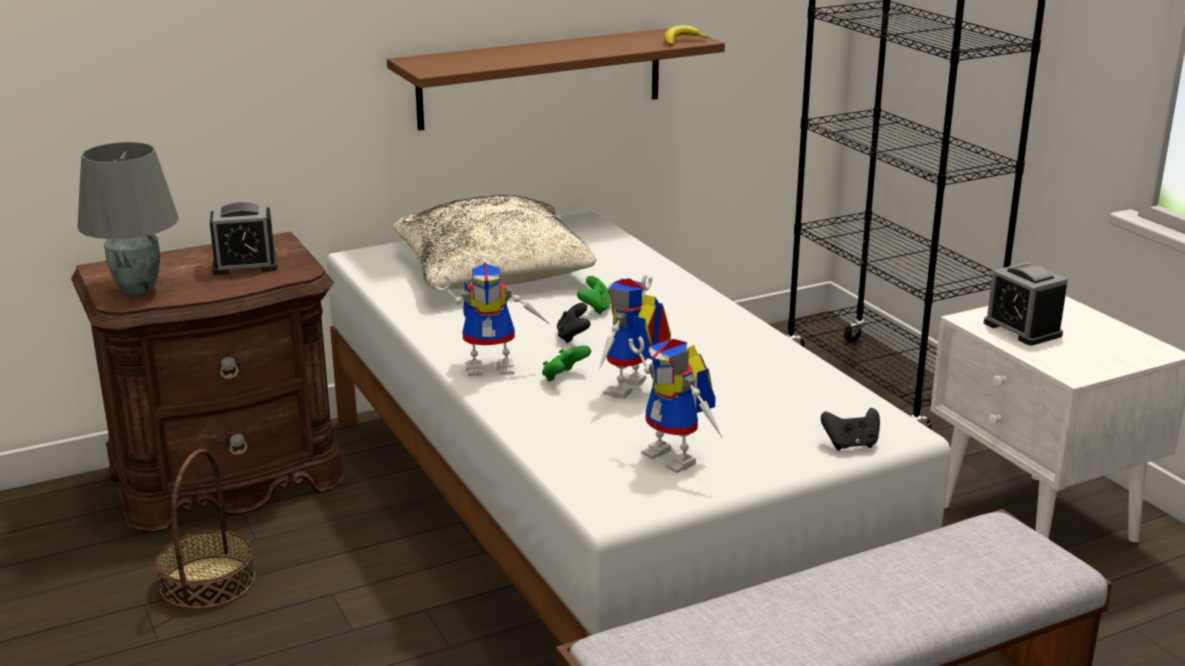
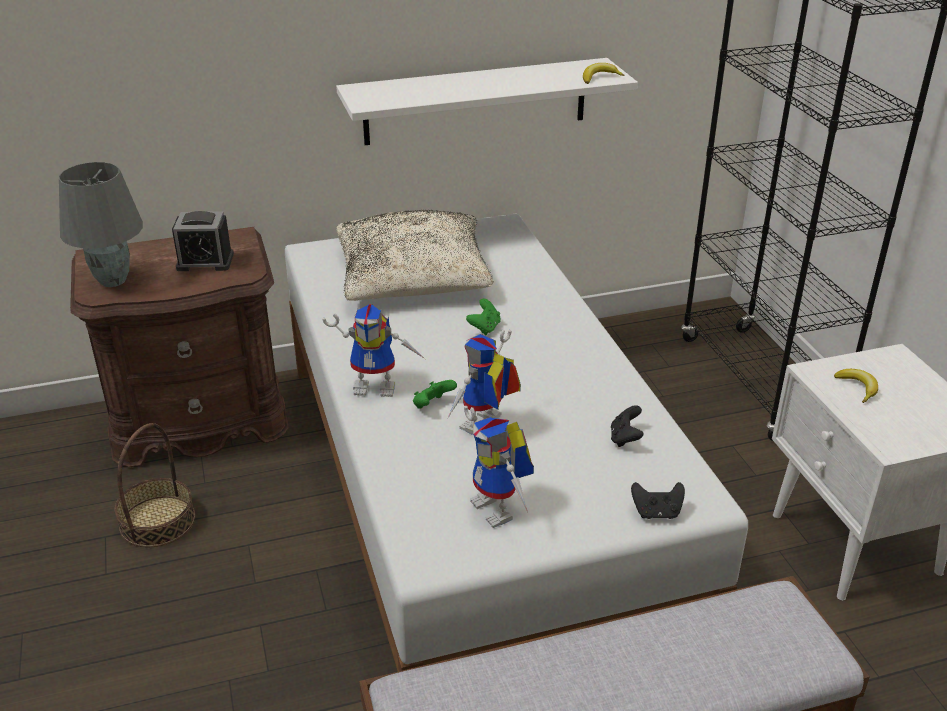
camera: 10 degrees right, 10 degrees up
(541, 78) = (476, 101): brown shelf -> white shelf
(573, 337) = (455, 359): black game controller -> black game controller (625, 438)
(1022, 329) = (857, 388): alarm clock -> banana

